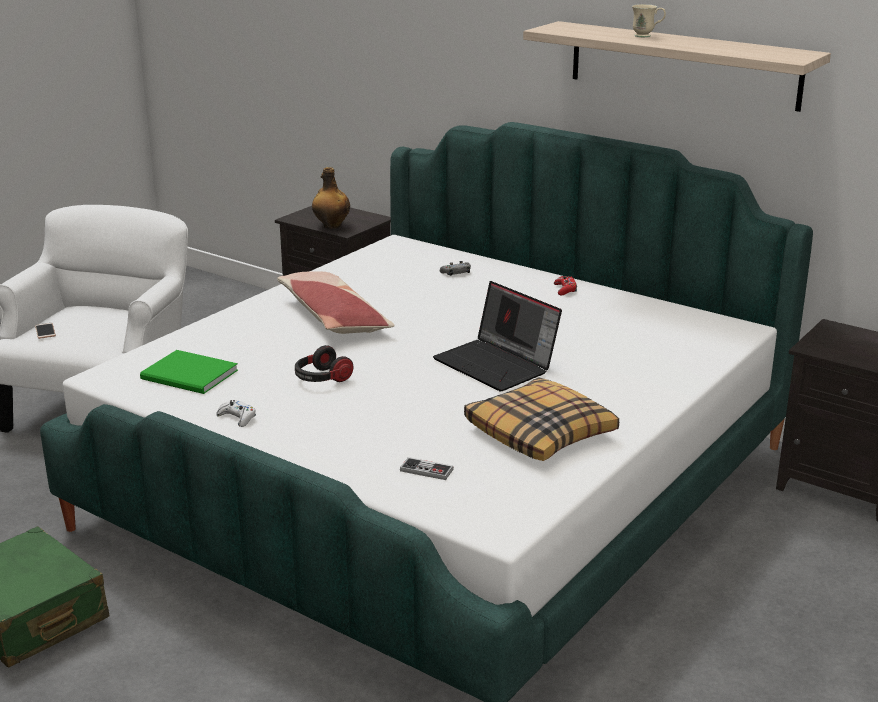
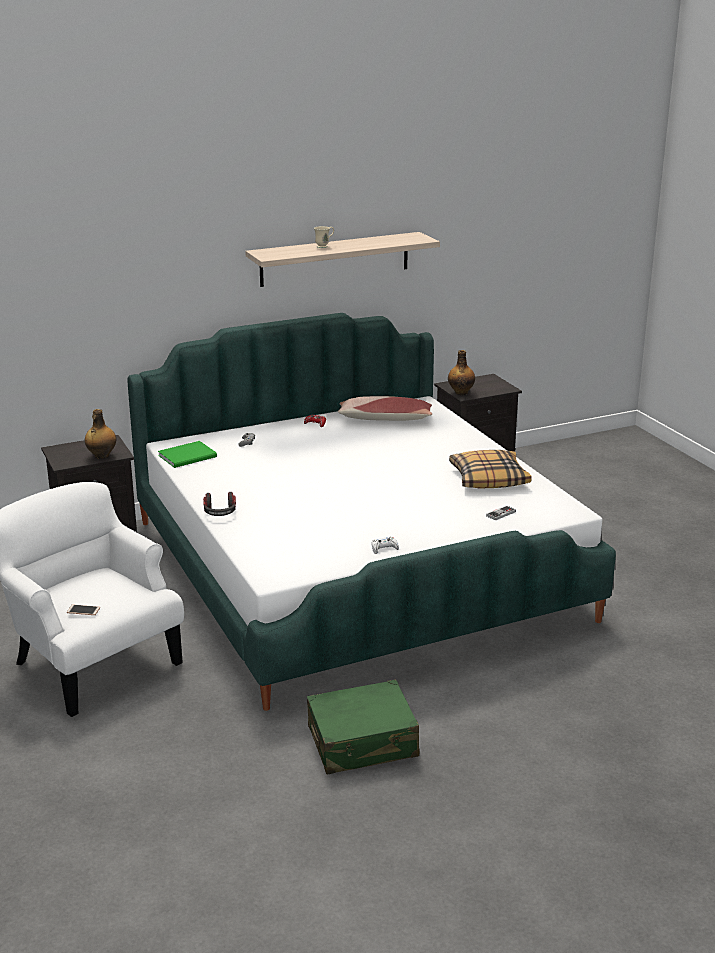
camera: 60 degrees left, 0 degrees up
(190, 376) = (306, 551): green book -> green book (189, 456)
(321, 379) = (358, 515): headphones -> headphones (220, 513)
(333, 317) = (269, 492): pillow -> pillow (384, 419)
(497, 365) = (396, 466): laptop -> none
(820, 342) = (461, 392): none -> bottle

